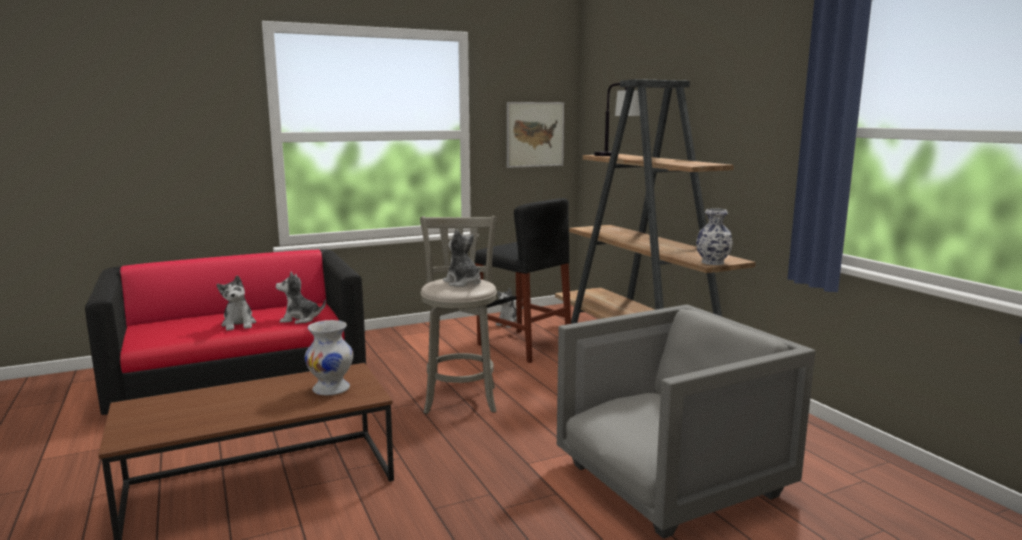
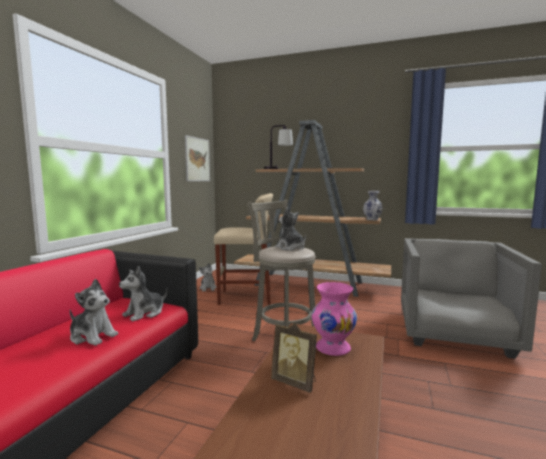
camera: 45 degrees left, 5 degrees down
(252, 394) = (295, 382): none -> picture frame
(332, 389) = (333, 348): white vase -> pink vase
(463, 283) = (290, 248): plush toy -> plush toy turned 45 degrees clockwise
(524, 346) = (245, 297): black stool -> beige stool

